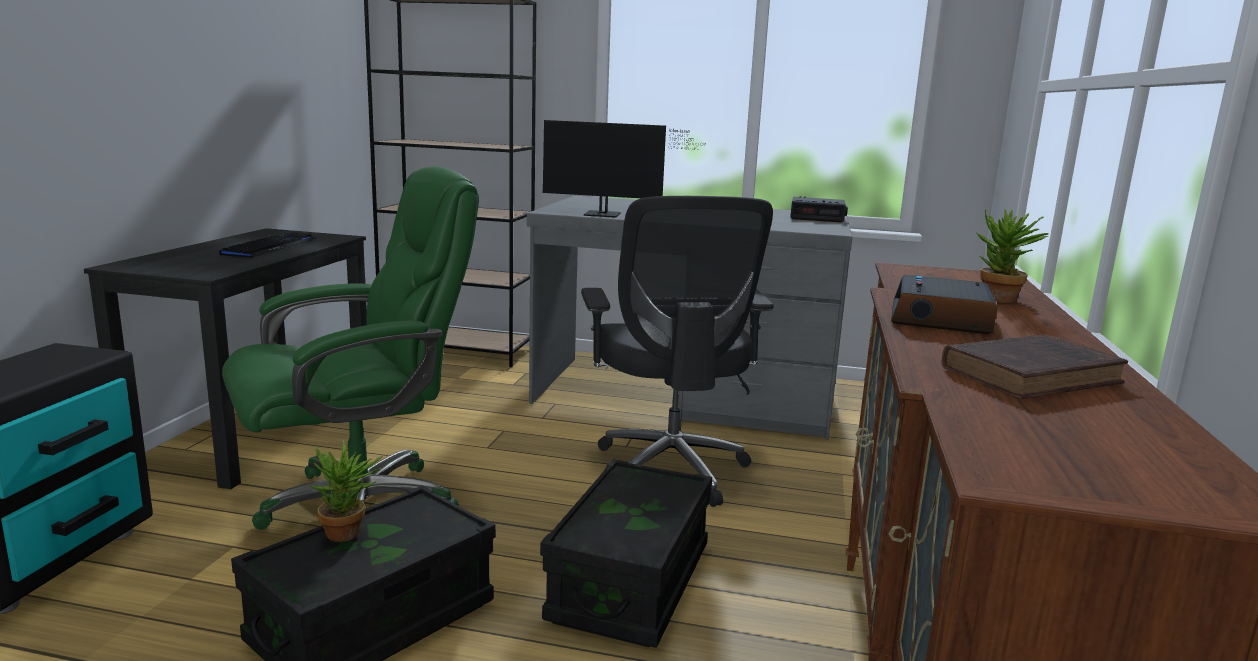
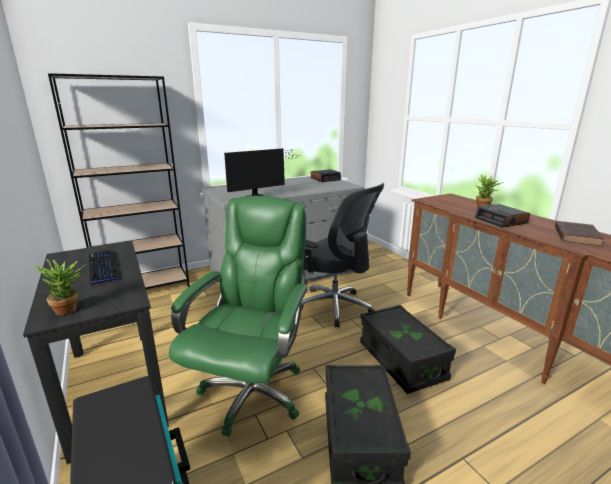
camera: 40 degrees left, 5 degrees up
(349, 535) = (349, 406): potted plant -> potted plant (70, 309)

